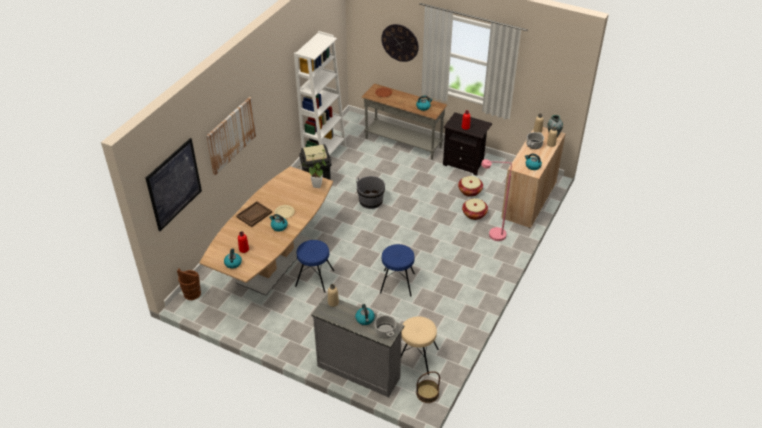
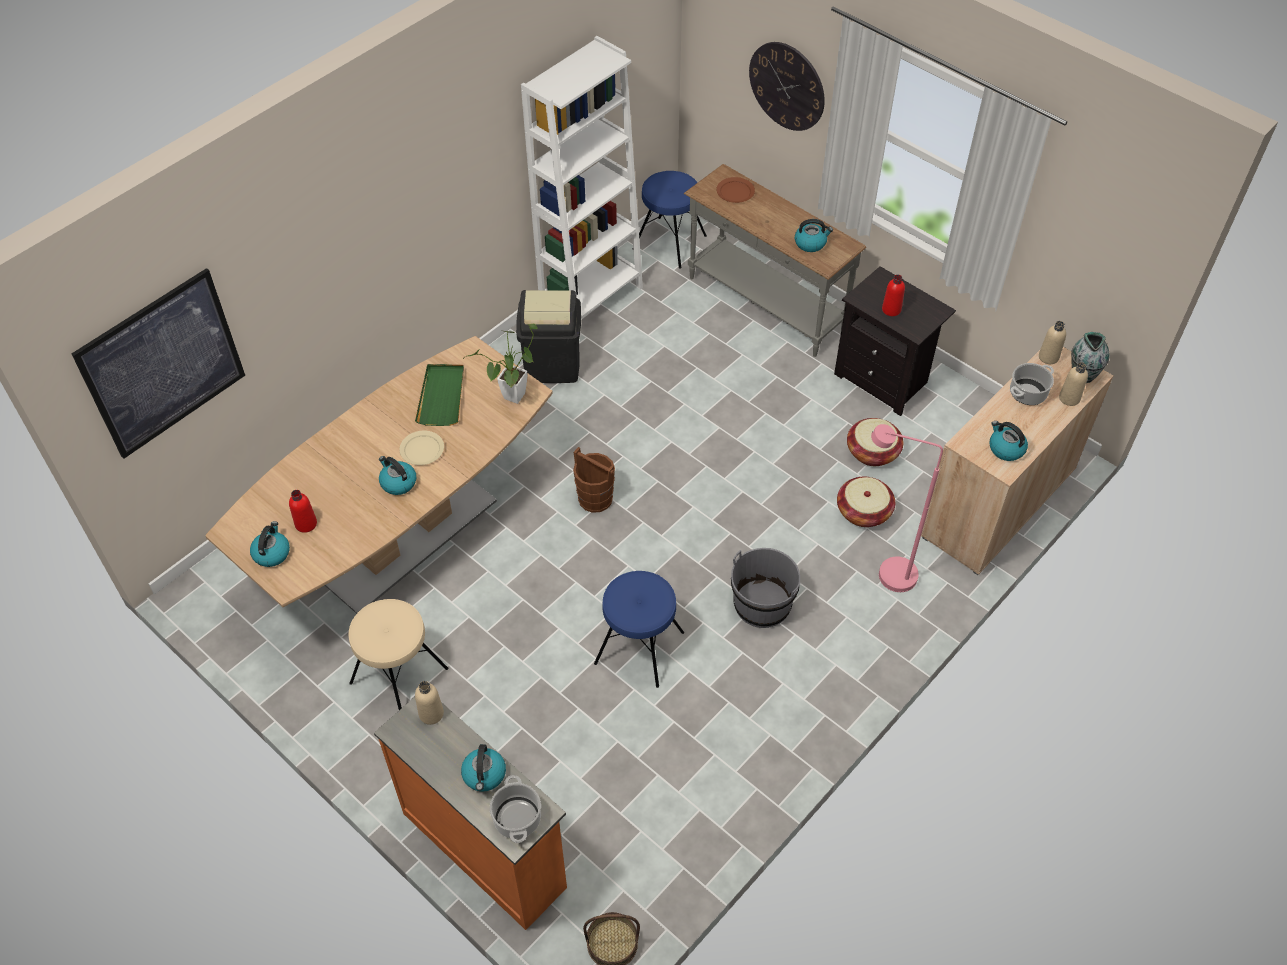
camera: 15 degrees right, 10 degrees up
(192, 293) = (214, 576): brown bucket -> brown bucket (595, 498)
(231, 135) = (333, 259): picture -> none
(254, 215) = (357, 442): brown tray -> none
(285, 191) = (442, 396): none -> green tray
(314, 278) = (470, 596): blue stool -> blue stool (669, 242)
(358, 371) = (485, 847): grey dresser -> orange dresser
(370, 201) = (650, 433): grey bucket -> grey bucket (762, 604)
(417, 357) = (620, 845): beige stool -> beige stool (398, 675)

